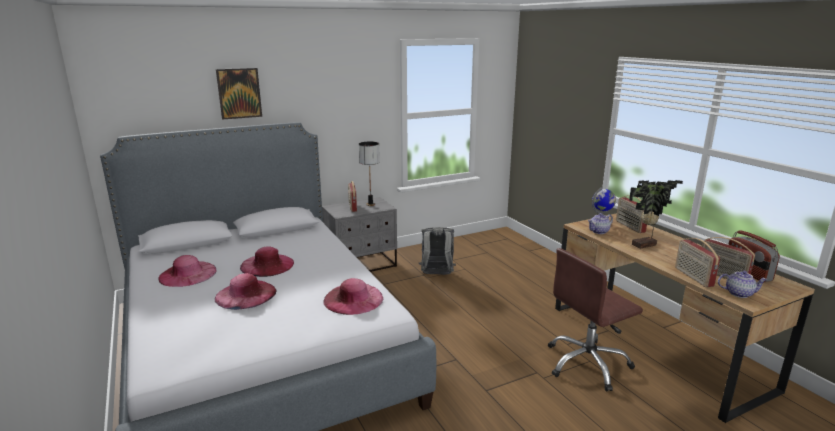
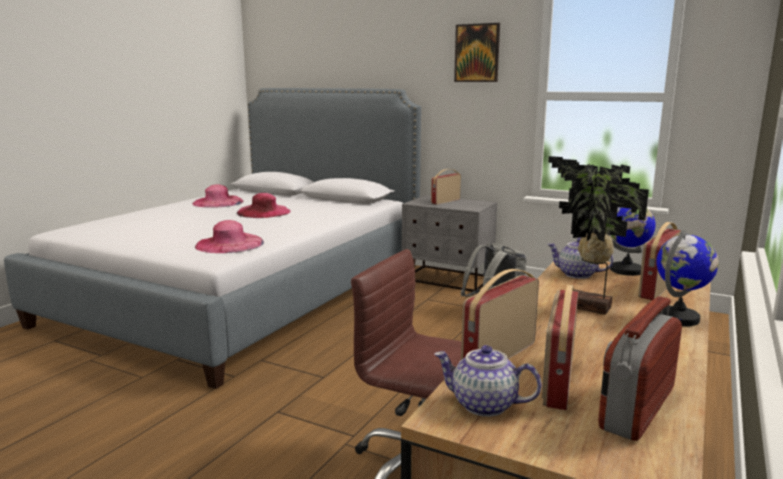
camera: 55 degrees right, 5 degrees down
(239, 93) = (356, 54): picture -> picture (477, 53)
(245, 294) = (198, 218): pink hat -> none
(371, 204) = (467, 204): table lamp -> none
(667, 236) = (678, 318): none -> globe
(739, 293) = (483, 405): teapot -> teapot turned 135 degrees clockwise

